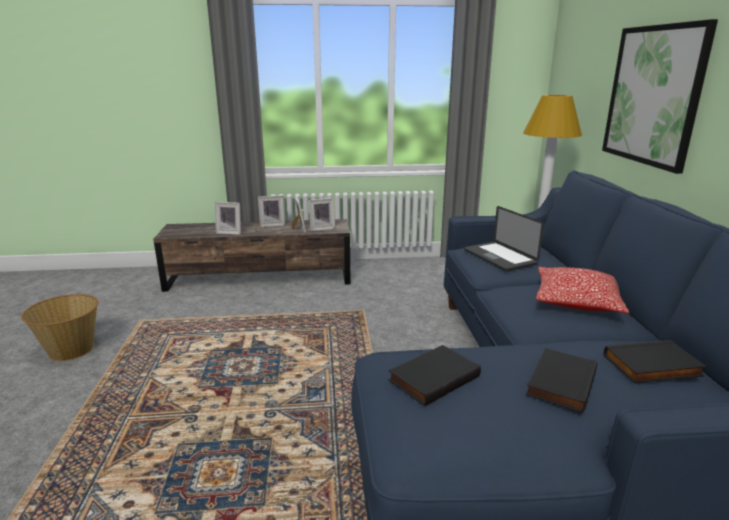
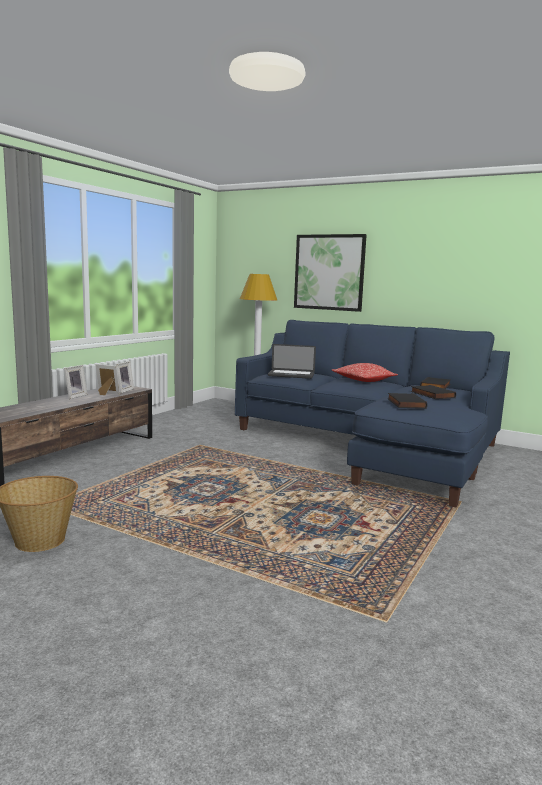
camera: 55 degrees left, 10 degrees down
(230, 232) = (56, 406): picture frame -> none

